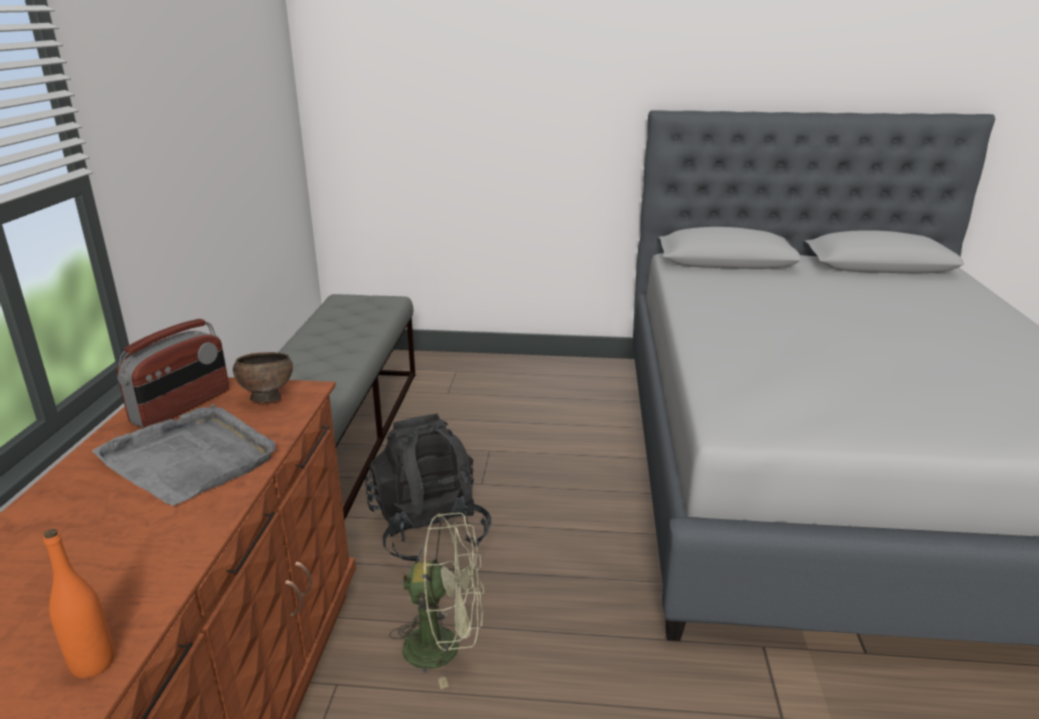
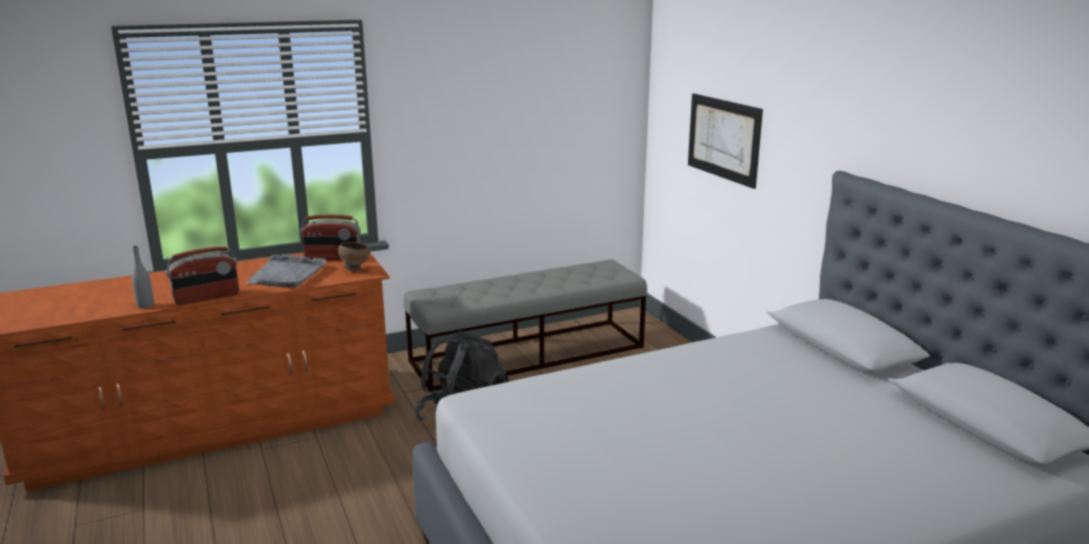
camera: 60 degrees right, 5 degrees down
(93, 664) = (145, 305): orange bottle -> grey bottle
(177, 565) = (207, 298): none -> radio
(445, 647) = (363, 458): green fan -> none
(458, 112) = (723, 139): none -> picture

